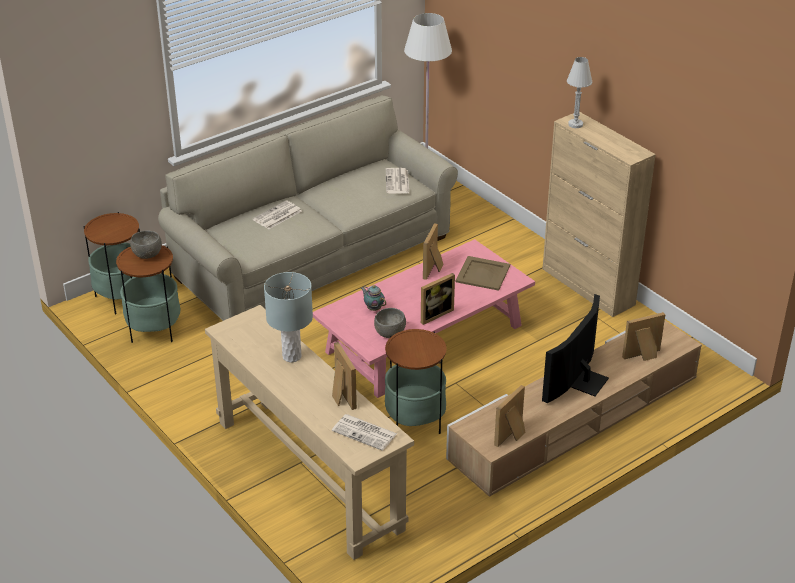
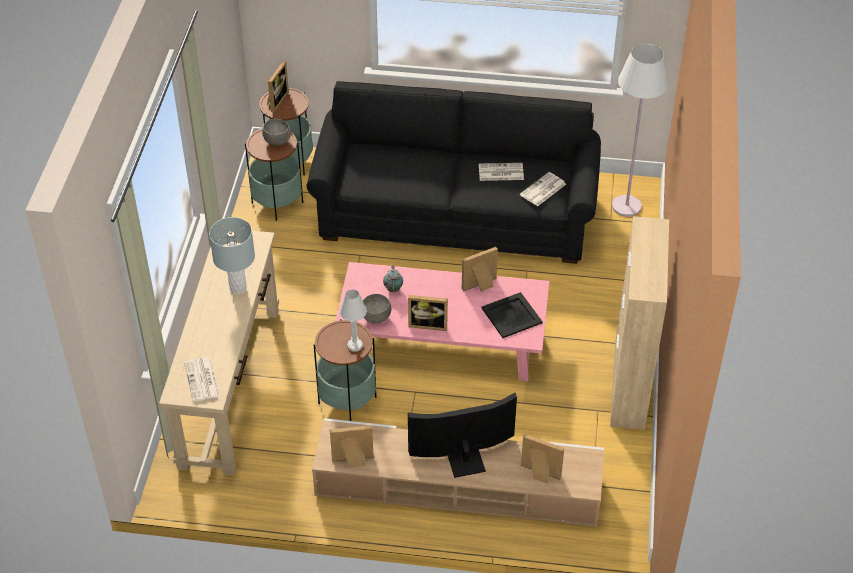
camera: 45 degrees right, 10 degrees up
(277, 216) = (414, 164): newspaper -> newspaper (500, 172)
(312, 256) = (456, 214): beige sofa -> black sofa
(340, 396) = (225, 342): picture frame -> picture frame (276, 101)
(483, 274) = (511, 316): beige tray -> black tray
(575, 124) = (644, 231): white table lamp -> white table lamp (355, 345)

